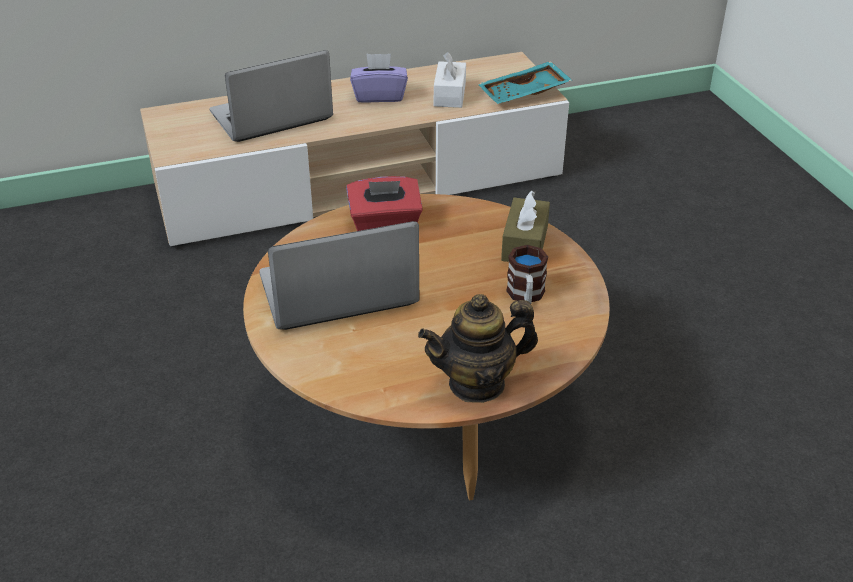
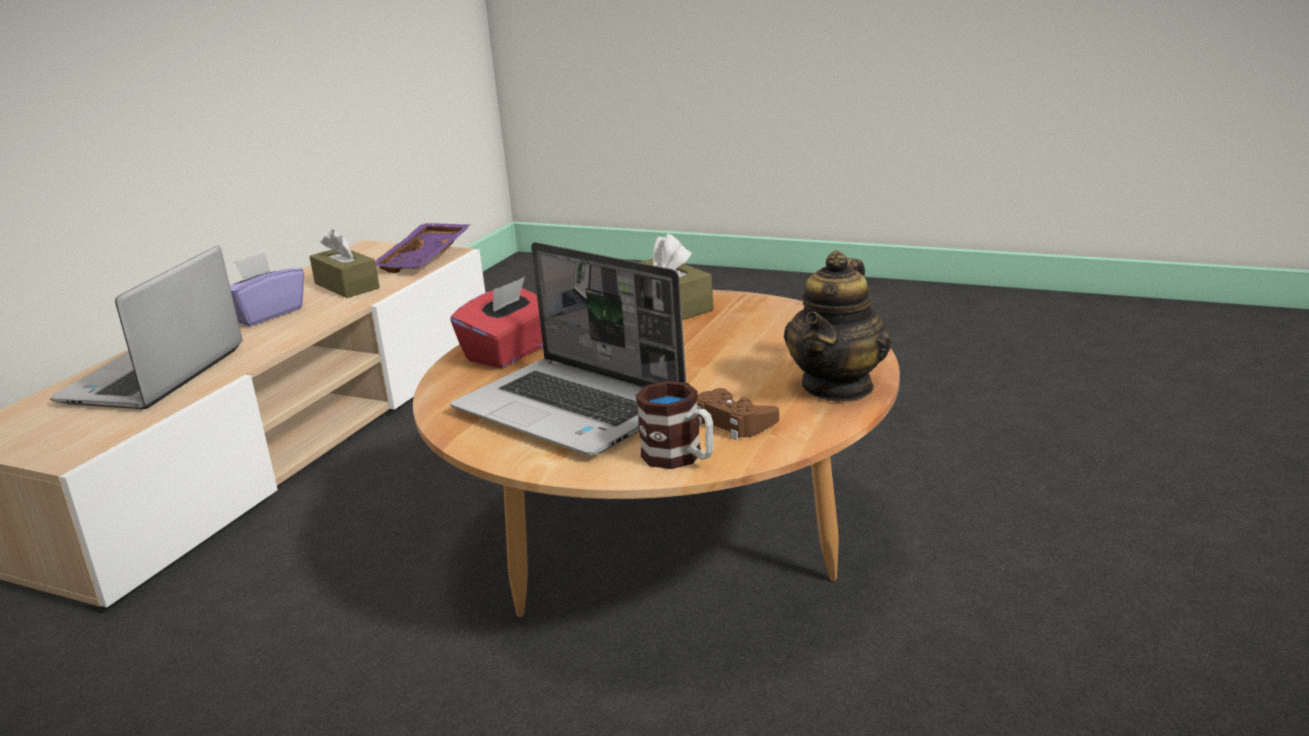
camera: 45 degrees left, 15 degrees down
(336, 293) = (573, 410): laptop -> laptop turned 75 degrees counterclockwise
(382, 364) = (733, 422): none -> brown game controller
(449, 94) = (347, 286): white tissue box -> brown tissue box
(524, 94) = (426, 259): turquoise tray -> purple tray
(526, 296) = (747, 328): mug -> mug (681, 458)

